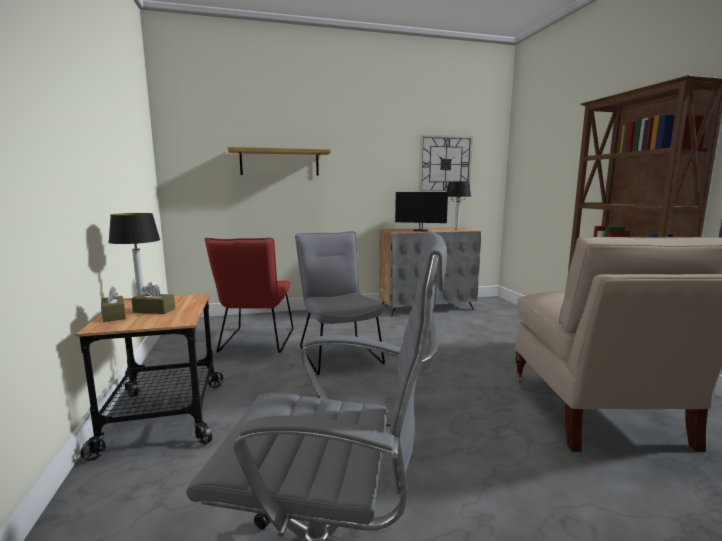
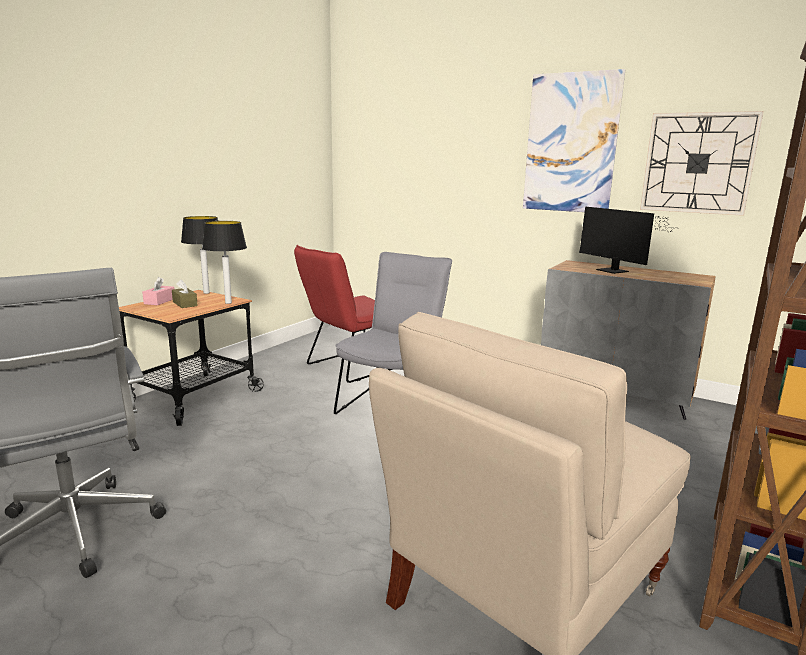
camera: 45 degrees right, 5 degrees up
(114, 315) = (159, 301): brown tissue box -> pink tissue box
(279, 162) = (445, 159): shelf -> none
(374, 151) = (570, 143): none -> picture
(456, 229) = (681, 278): table lamp -> table lamp (228, 303)

